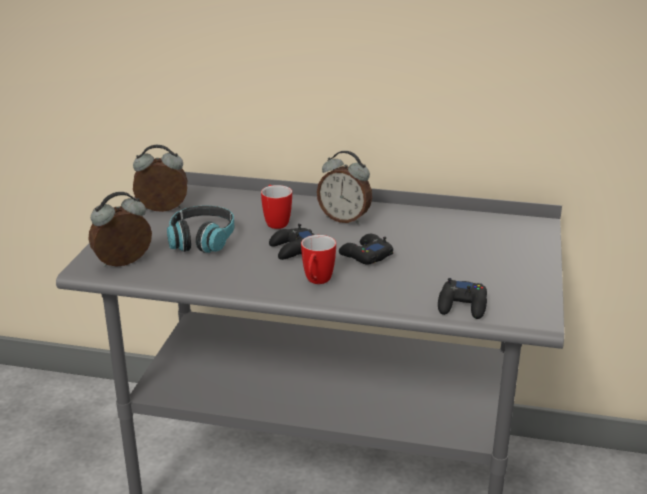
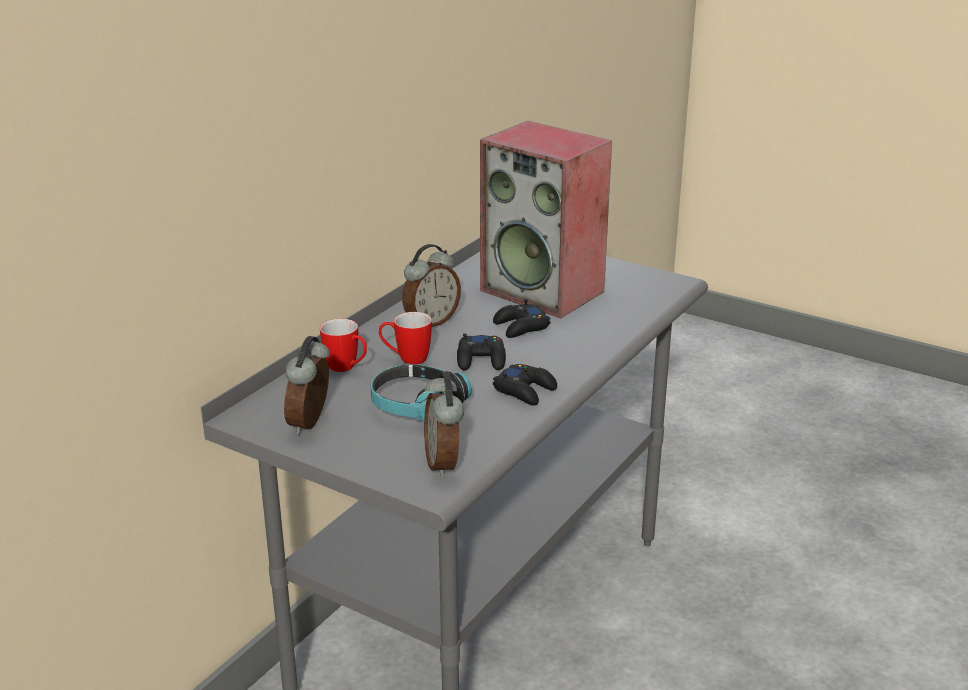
camera: 70 degrees left, 0 degrees up
(316, 282) = (560, 360): mug -> mug (347, 368)
(447, 254) = (544, 291): none -> speaker
(463, 305) = (641, 305): black game controller -> black game controller (525, 390)

